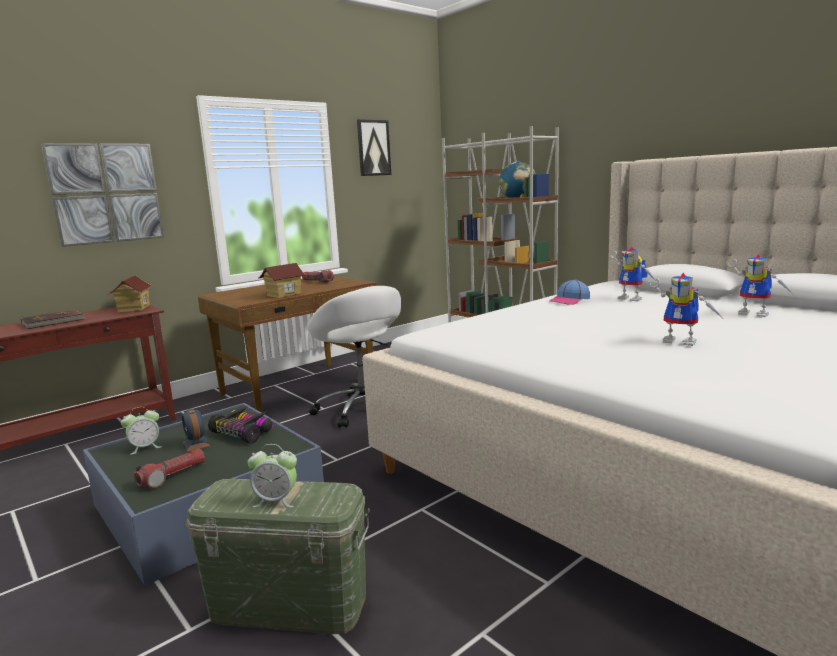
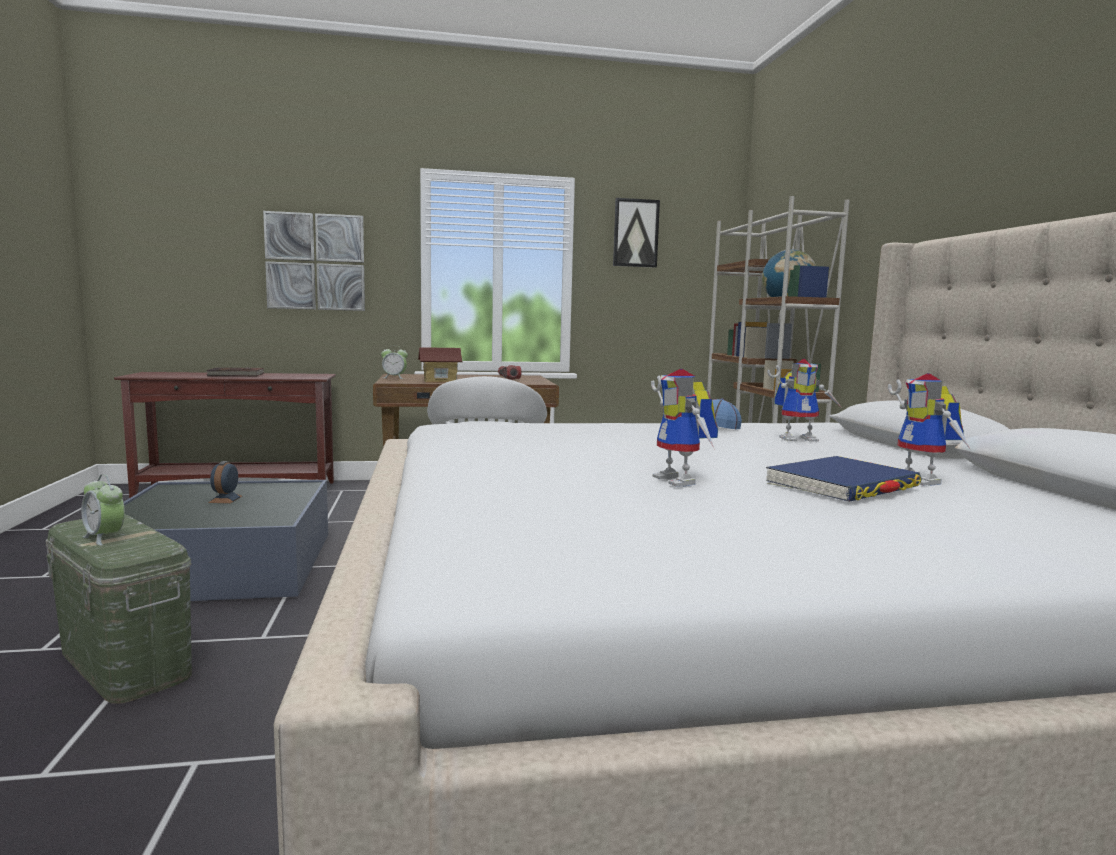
camera: 30 degrees right, 5 degrees down
(133, 308) = (311, 375): toy house -> none
(145, 447) = (192, 492): alarm clock -> alarm clock (394, 378)
(172, 476) = (159, 515): flashlight -> none
(243, 433) = (273, 501): toy car -> none
(633, 299) = (799, 439): toy robot -> toy robot turned 90 degrees counterclockwise
(744, 325) = (842, 485): none -> blue book

